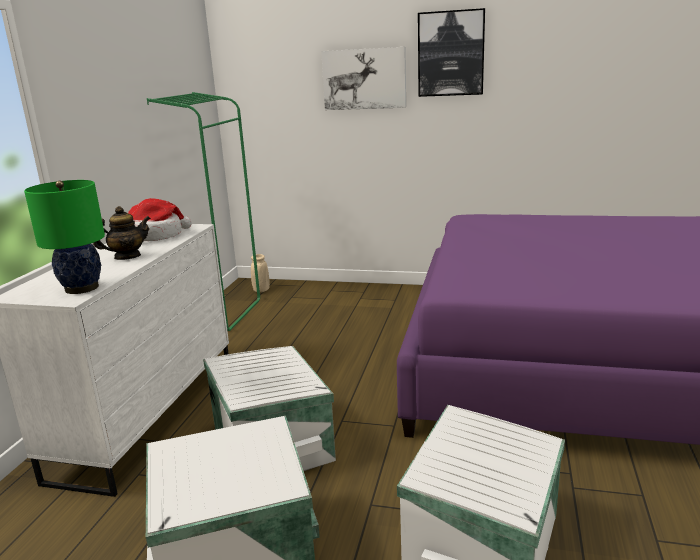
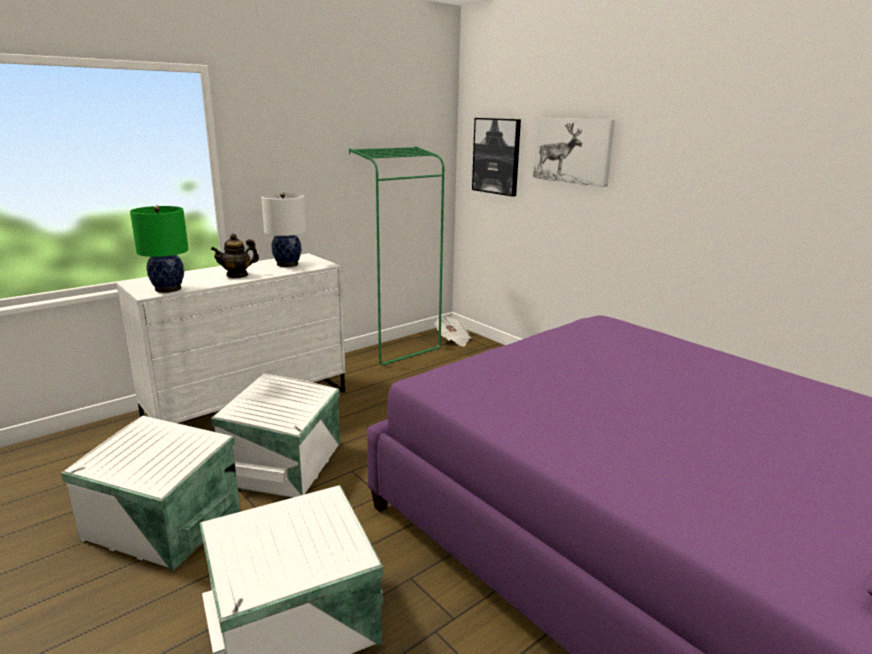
camera: 35 degrees right, 0 degrees up
(127, 257) = (237, 275): teapot -> teapot turned 135 degrees clockwise
(155, 236) = (287, 264): hat -> white table lamp
(261, 290) = (452, 340): beige vase -> newspaper
(451, 53) = (659, 132): picture -> picture (496, 156)

